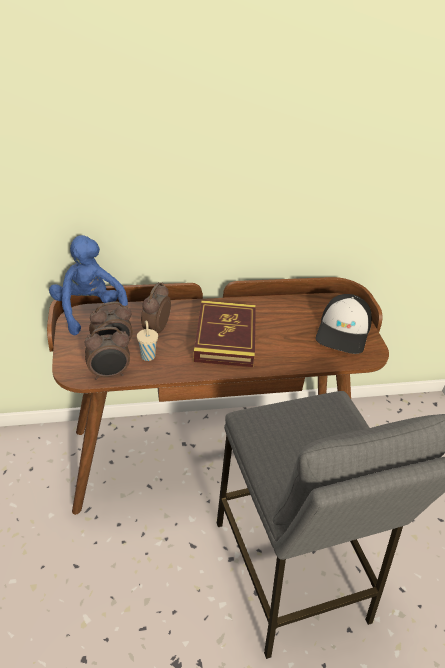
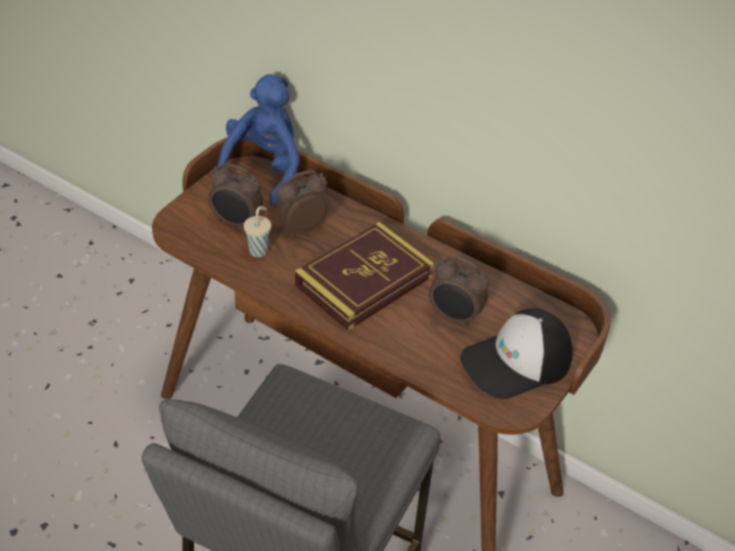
camera: 45 degrees right, 5 degrees up
(109, 374) = (201, 246): alarm clock -> alarm clock (454, 317)

